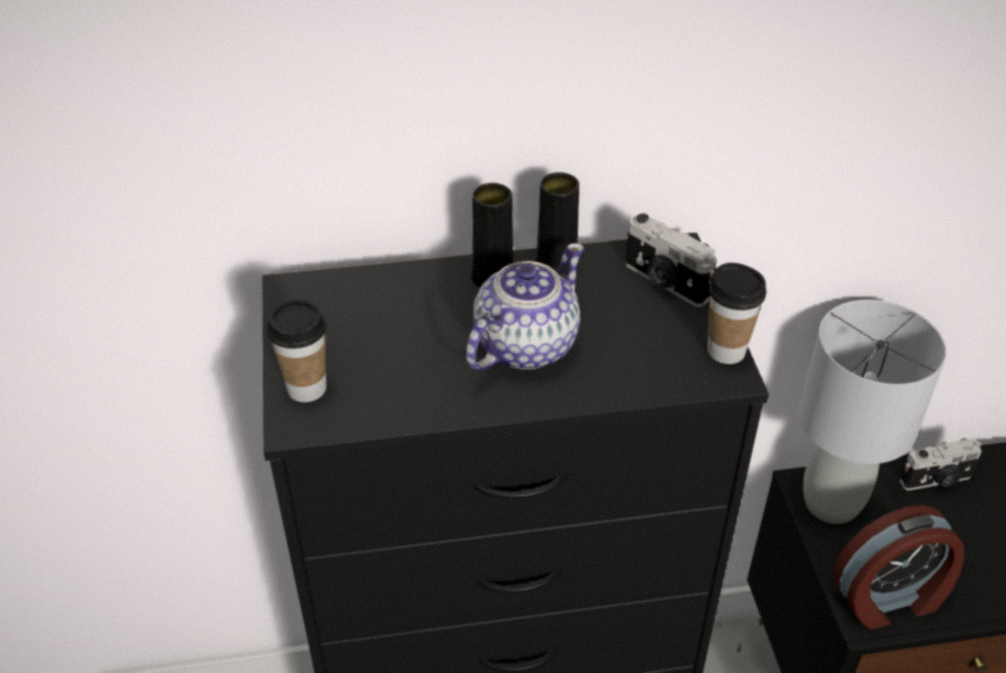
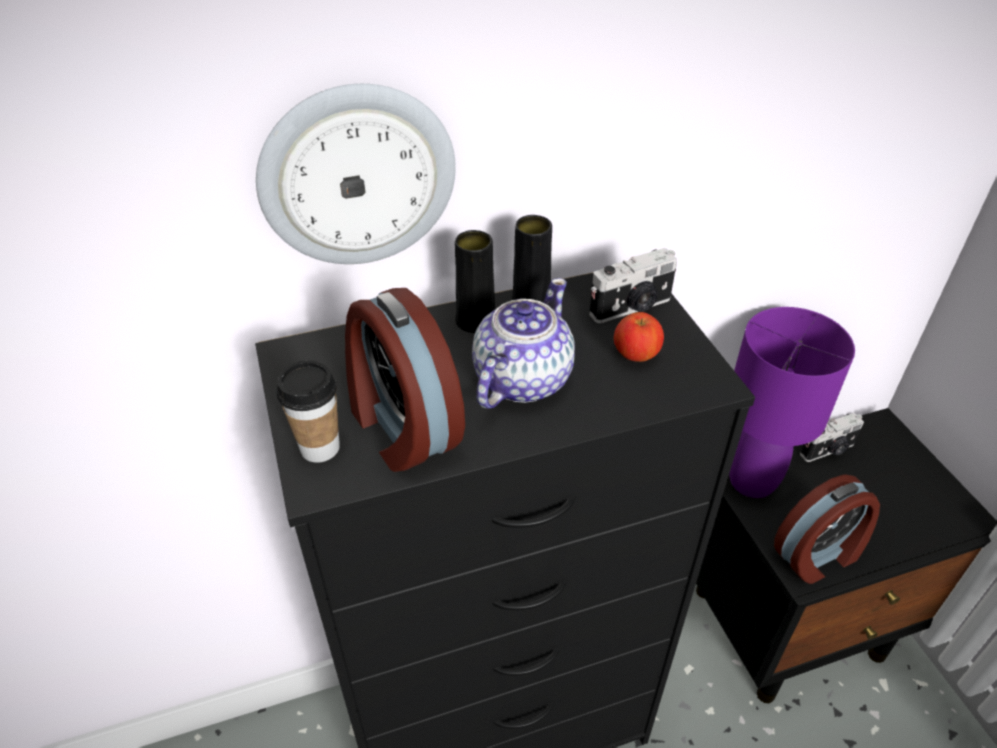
camera: 10 degrees left, 0 degrees up
(380, 117) = (357, 177): none -> wall clock
(390, 378) = (401, 427): none -> alarm clock
(653, 334) = (635, 355): none -> apple
(665, 283) = (632, 308): camera -> camera turned 60 degrees counterclockwise
(726, 351) = (705, 362): cup -> none
(831, 504) = (752, 482): grey table lamp -> purple table lamp

